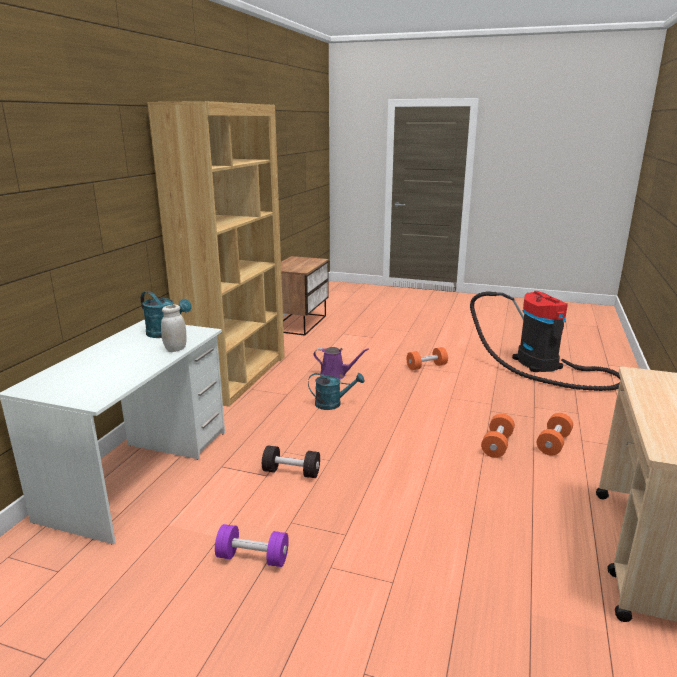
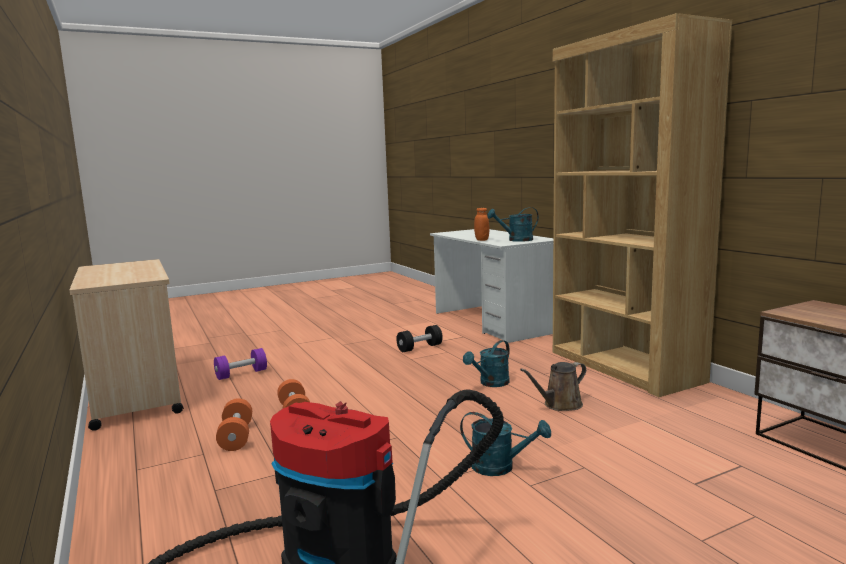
camera: 135 degrees right, 10 degrees down
(175, 349) = (482, 240): white jar -> orange jar
(253, 558) = (372, 328): purple dumbbell -> purple dumbbell (241, 374)
(335, 375) = (560, 405): purple watering can -> brown watering can
(426, 366) = (500, 467): orange dumbbell -> turquoise watering can

